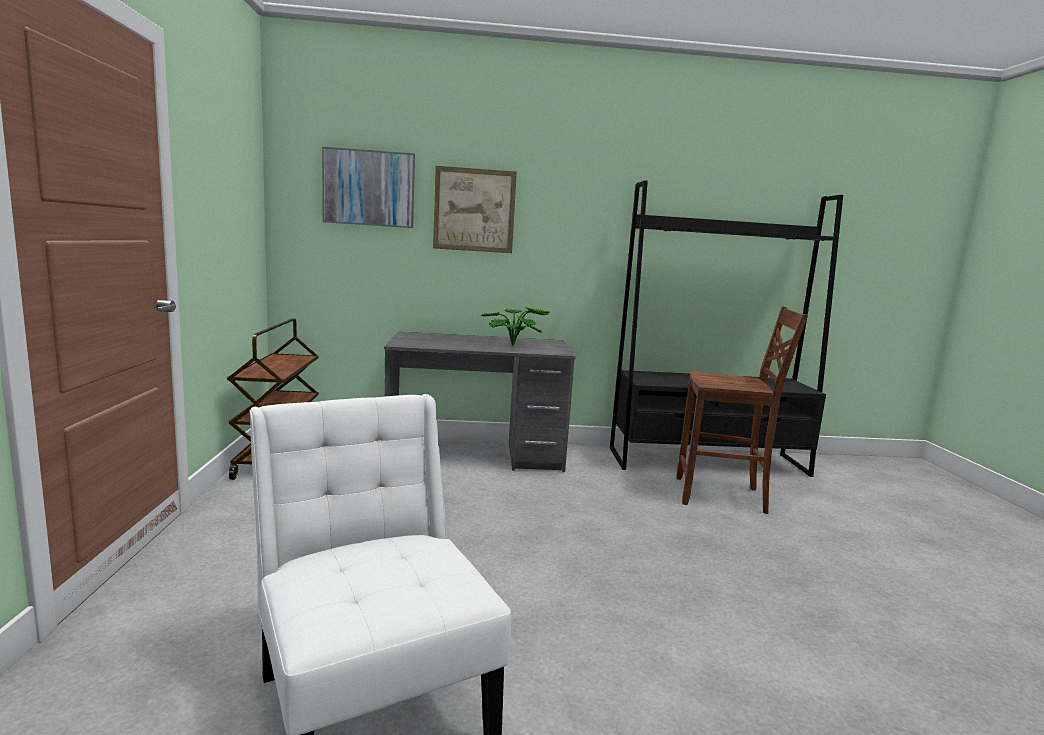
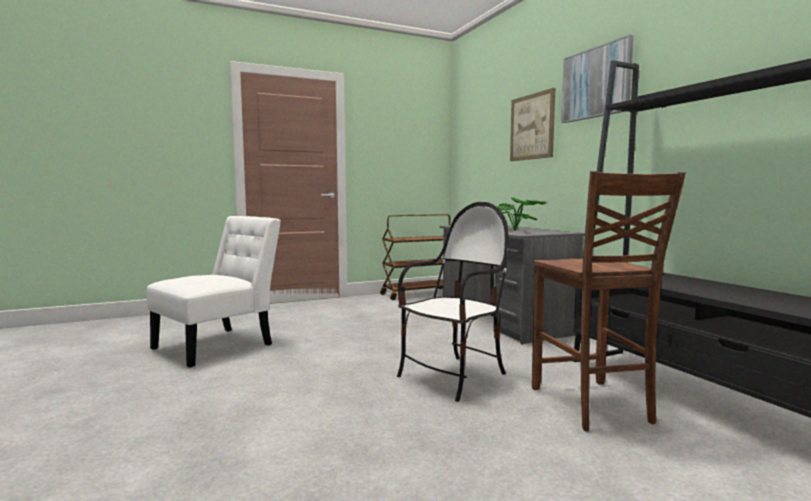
camera: 70 degrees right, 5 degrees down
(369, 188) = (485, 126): picture -> picture (596, 83)
(642, 528) = (453, 377): none -> chair

